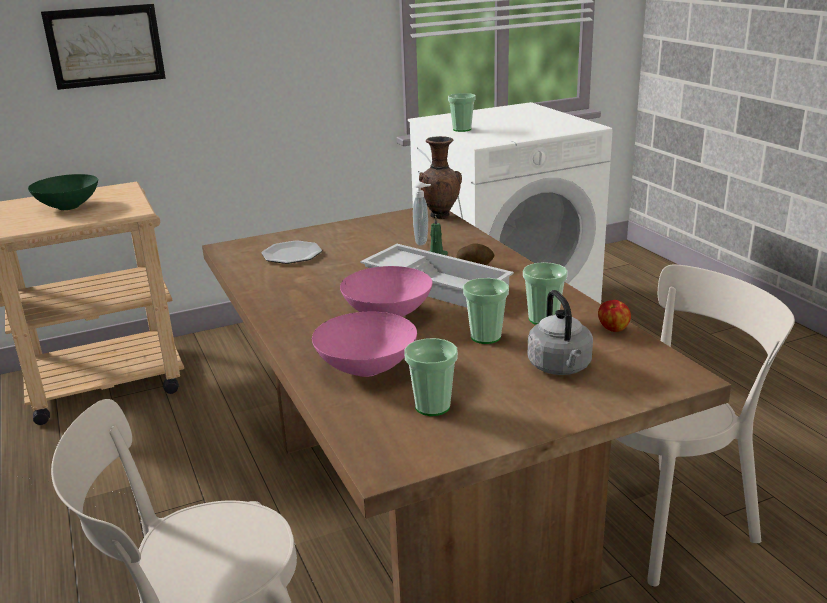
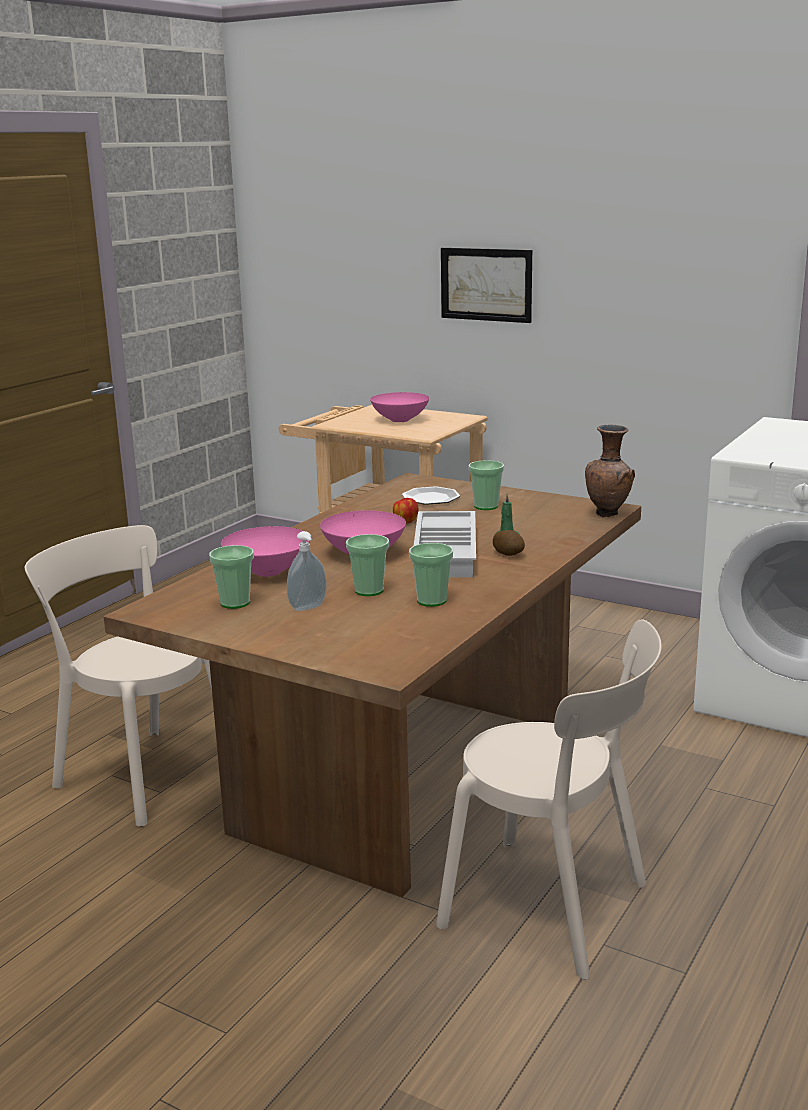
camera: 55 degrees right, 5 degrees down
(69, 207) = (400, 420): green bowl -> pink bowl
(423, 242) = (532, 525): soap dispenser -> soap dispenser (309, 608)
(462, 129) = (770, 439): cup -> cup (486, 506)
(560, 367) = (347, 625): grey kettle -> none
(613, 329) = (448, 628): apple -> apple (405, 521)

